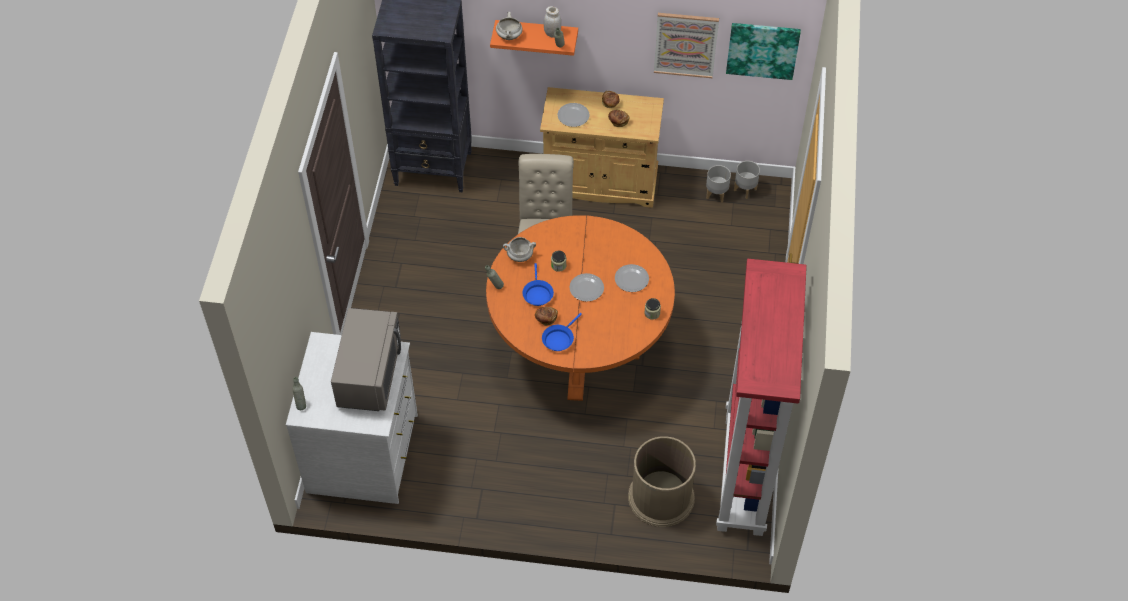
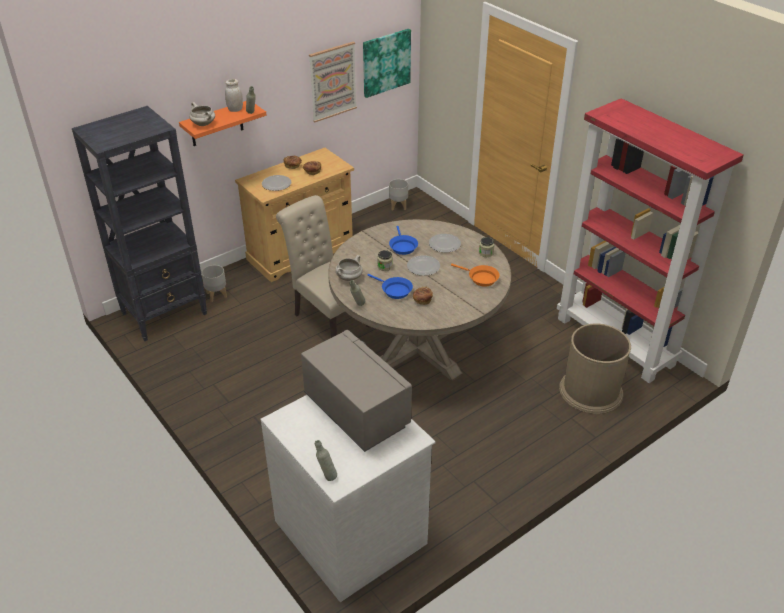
camera: 45 degrees left, 15 degrees down
(559, 339) = (449, 305): blue frying pan -> blue frying pan (402, 246)
(579, 349) = (417, 347): orange dining table -> beige dining table
(614, 334) = (480, 278): none -> orange frying pan
(716, 194) = (384, 217): grey planter -> grey planter (216, 295)

